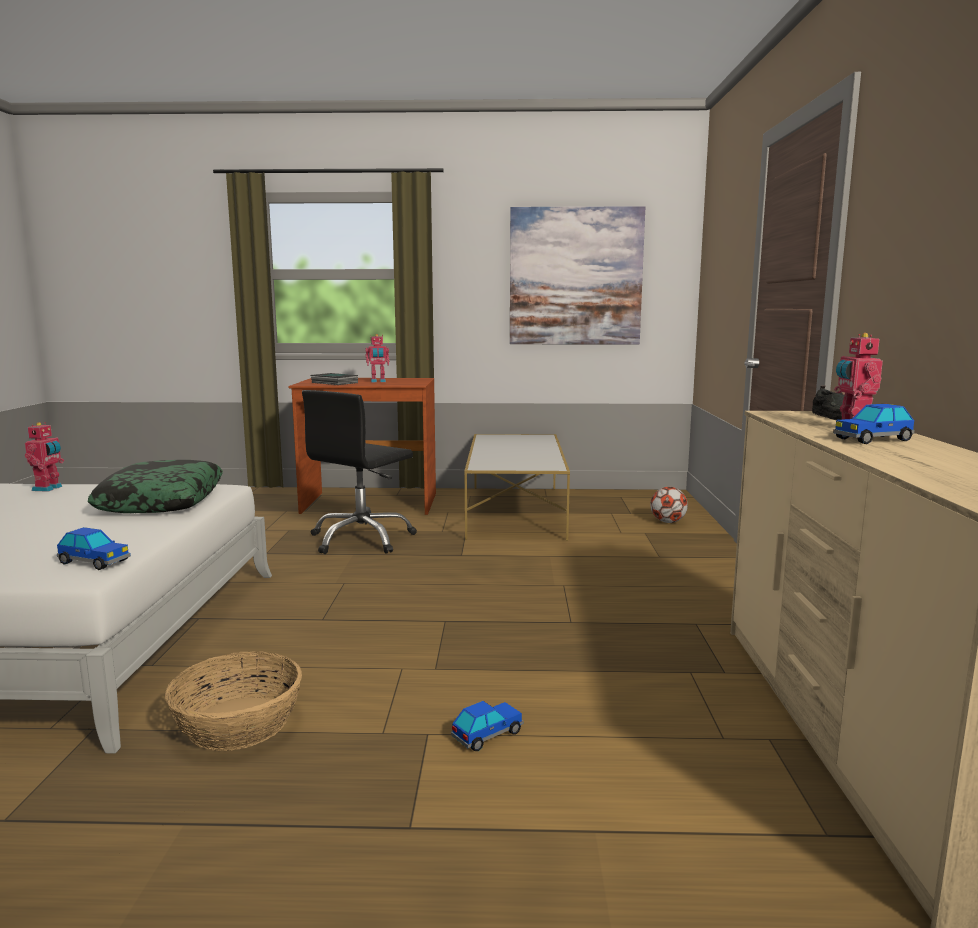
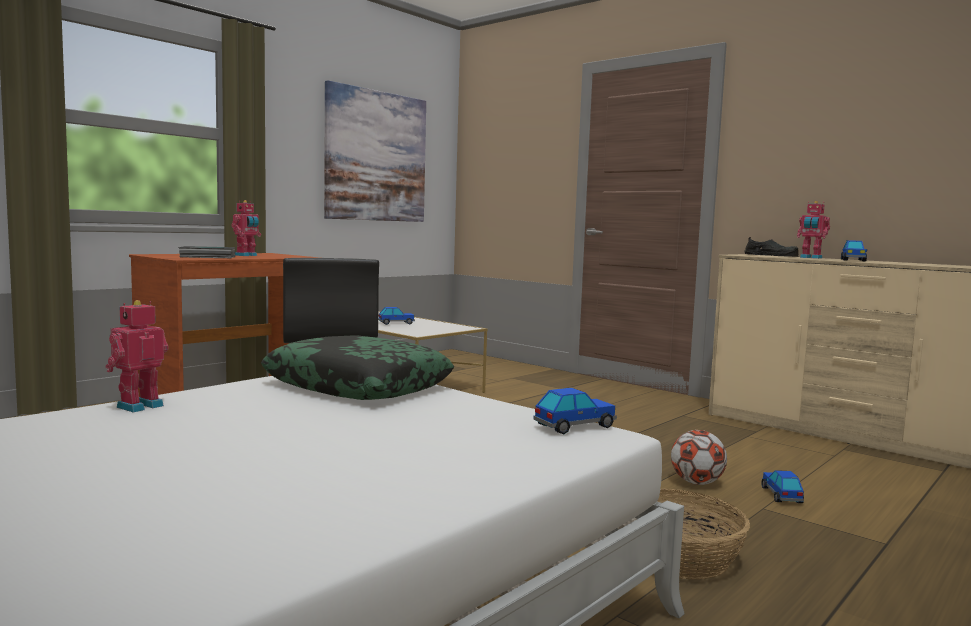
camera: 50 degrees left, 5 degrees down
(48, 488) = (138, 406): toy robot -> toy robot turned 105 degrees counterclockwise
(512, 454) = (396, 323): none -> toy car
(668, 522) = (504, 369): football -> football (697, 483)

